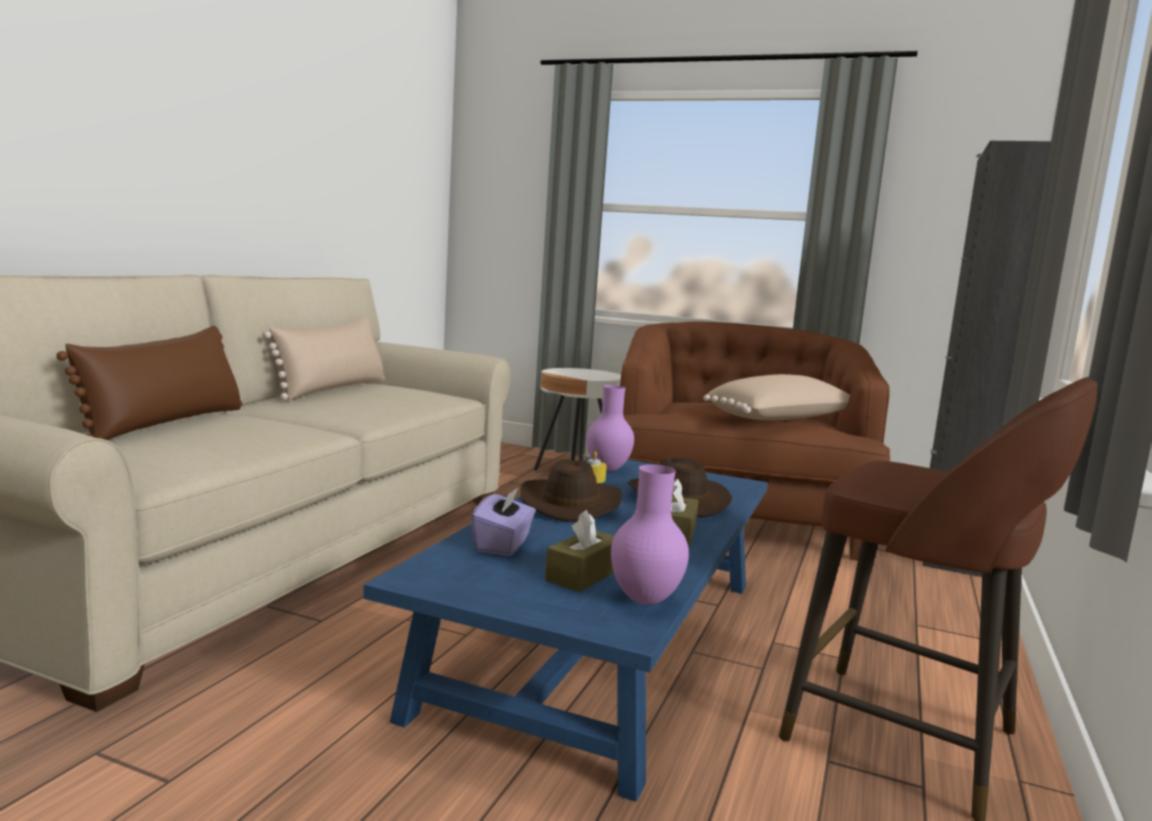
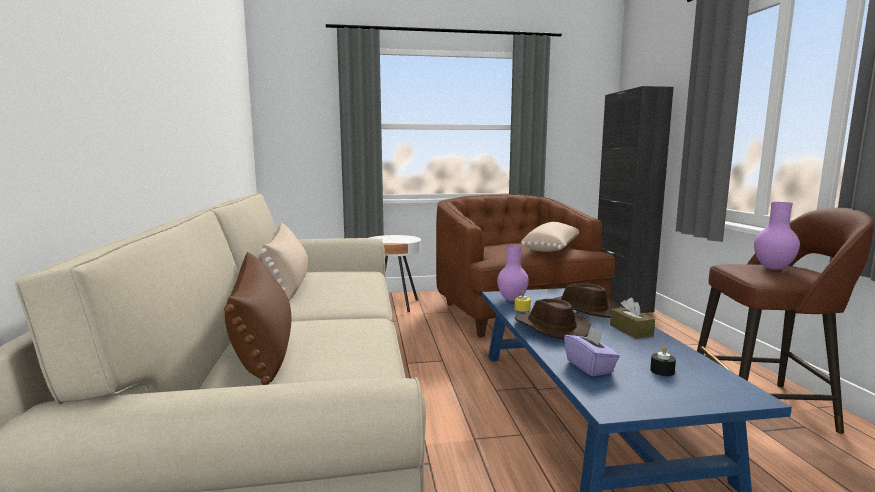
camera: 30 degrees left, 0 degrees up
(583, 574) = (662, 371): brown tissue box -> black candle
(645, 599) = (714, 374): purple vase -> purple vase (772, 268)

